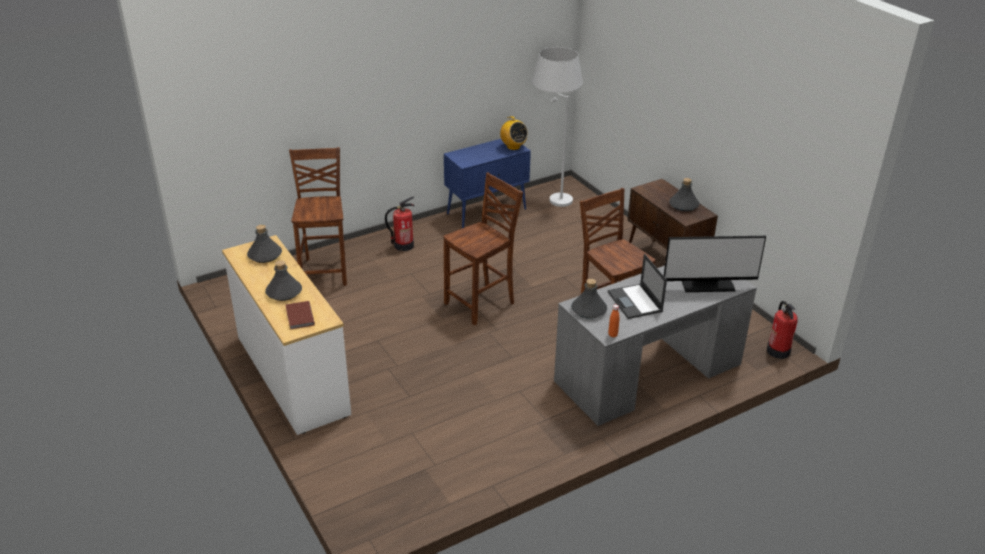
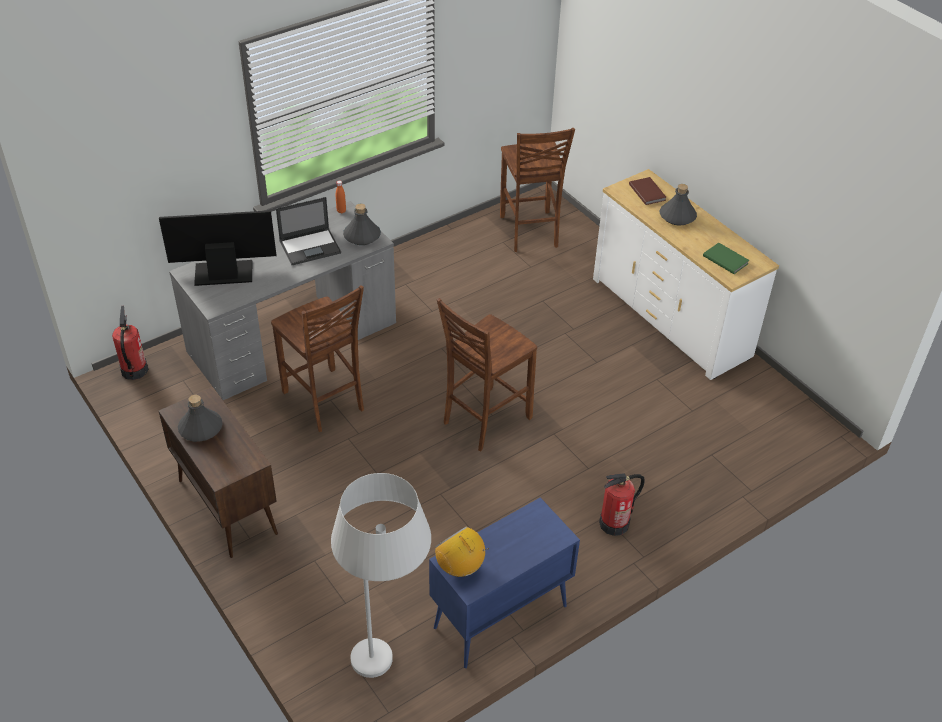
camera: 175 degrees right, 10 degrees up
(265, 255) = (725, 259): grey bottle -> green book
(325, 271) = (705, 465): brown chair -> brown chair (529, 232)
(635, 302) = (310, 246): laptop -> laptop turned 90 degrees clockwise

